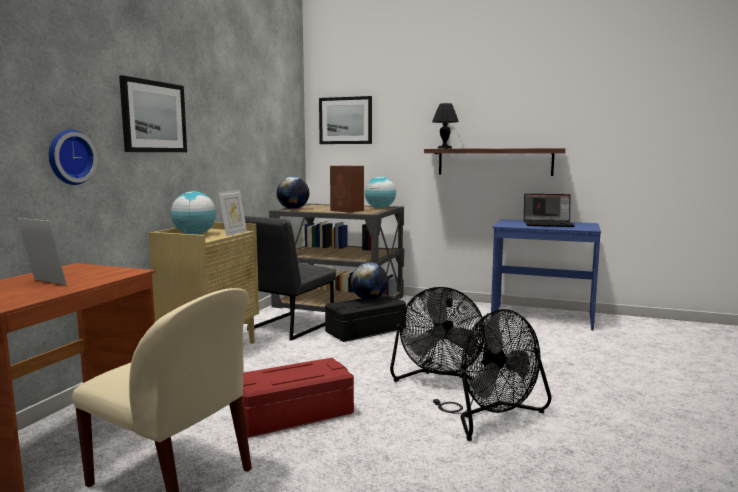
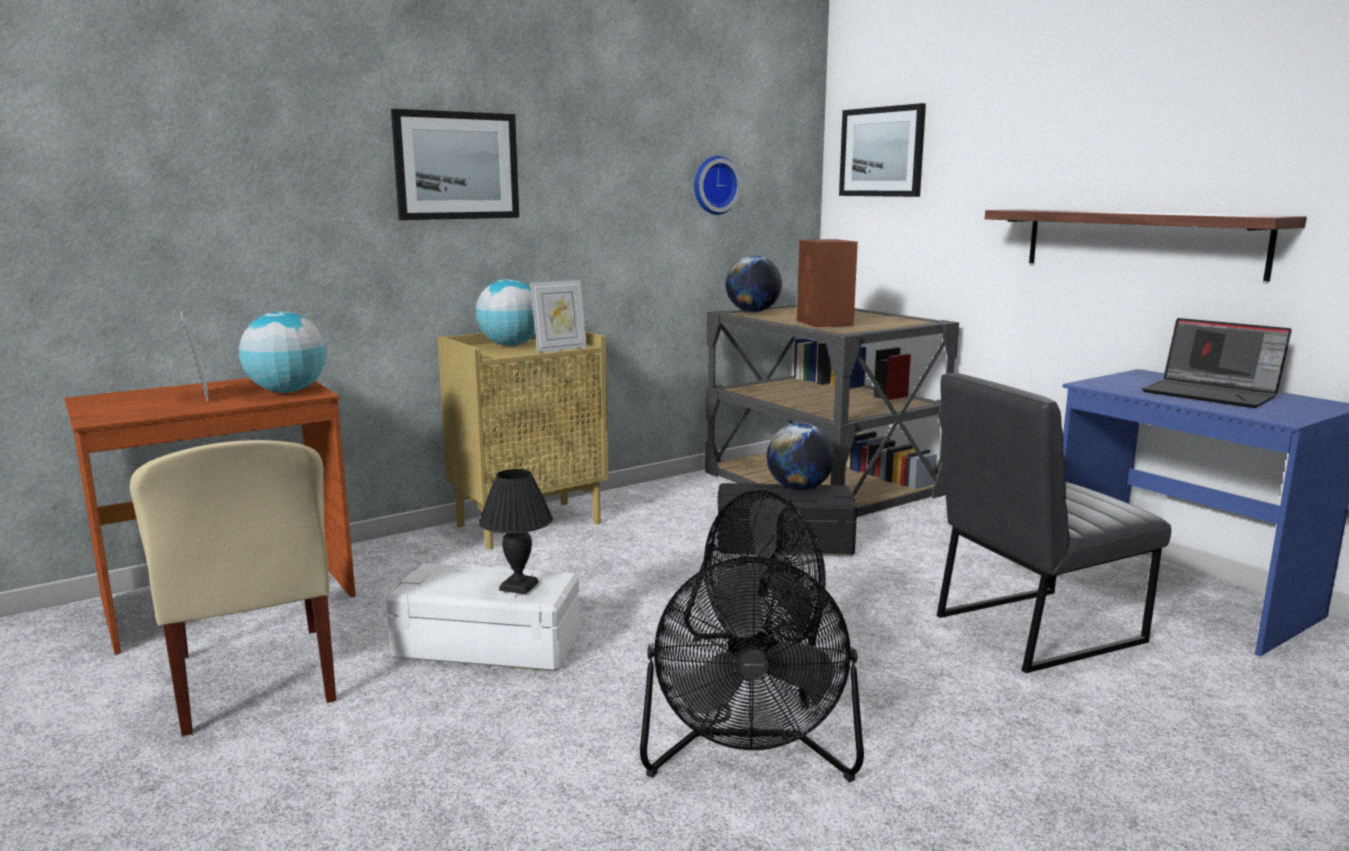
camera: 35 degrees right, 5 degrees up
(69, 157) = (301, 229): wall clock -> wall clock (714, 185)
(289, 326) = (682, 509): grey chair -> grey chair (1033, 629)
(294, 414) = (489, 645): red storage box -> white storage box
(380, 208) = (904, 322): globe -> globe (287, 392)
(445, 148) = (1034, 210): black table lamp -> black table lamp (519, 587)

